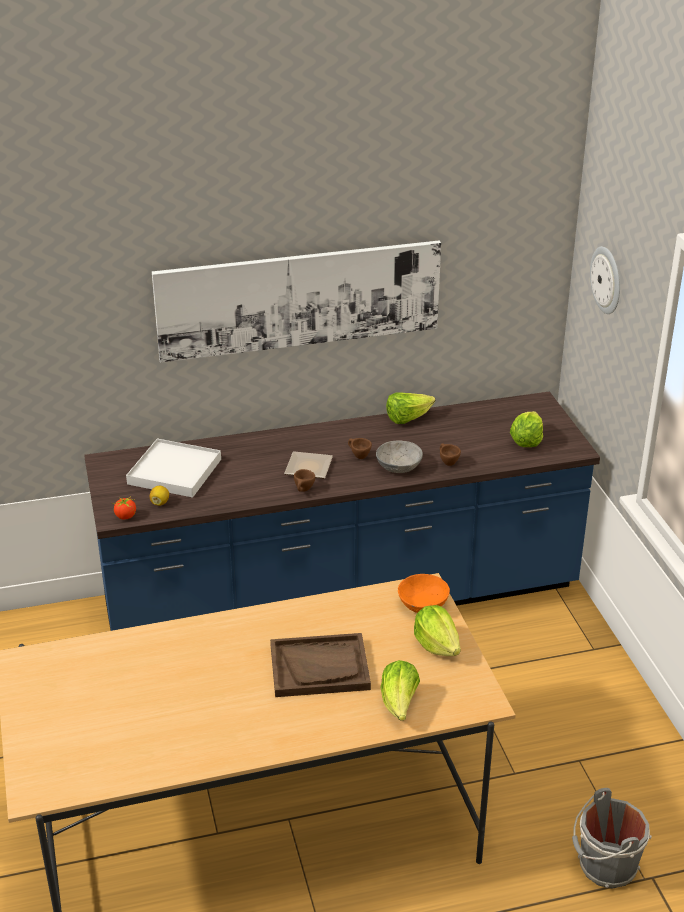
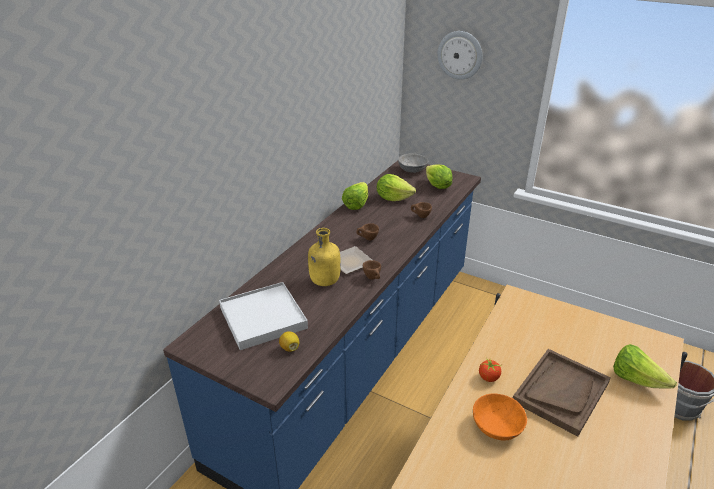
camera: 45 degrees left, 0 degrees up
(125, 516) = (280, 376): tomato -> tomato (489, 377)
(261, 471) = (324, 281): none -> yellow bottle
(299, 299) = (288, 129): picture -> none
(398, 466) = (400, 233): grey bowl -> grey bowl (412, 169)
(424, 604) = (534, 307): orange bowl -> orange bowl (497, 426)
(436, 645) = (583, 327): lettuce -> lettuce (393, 198)

